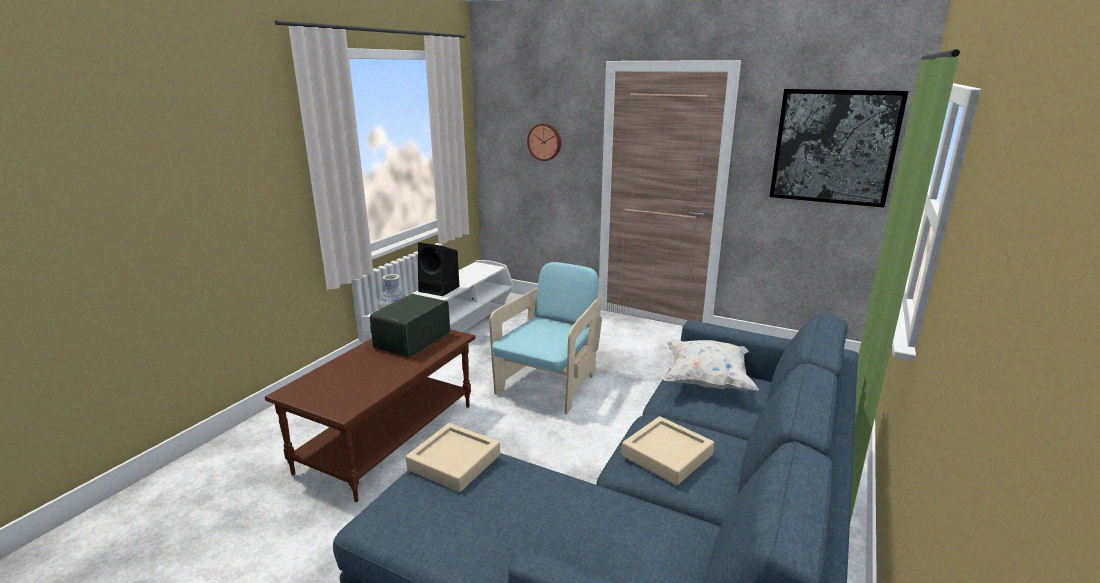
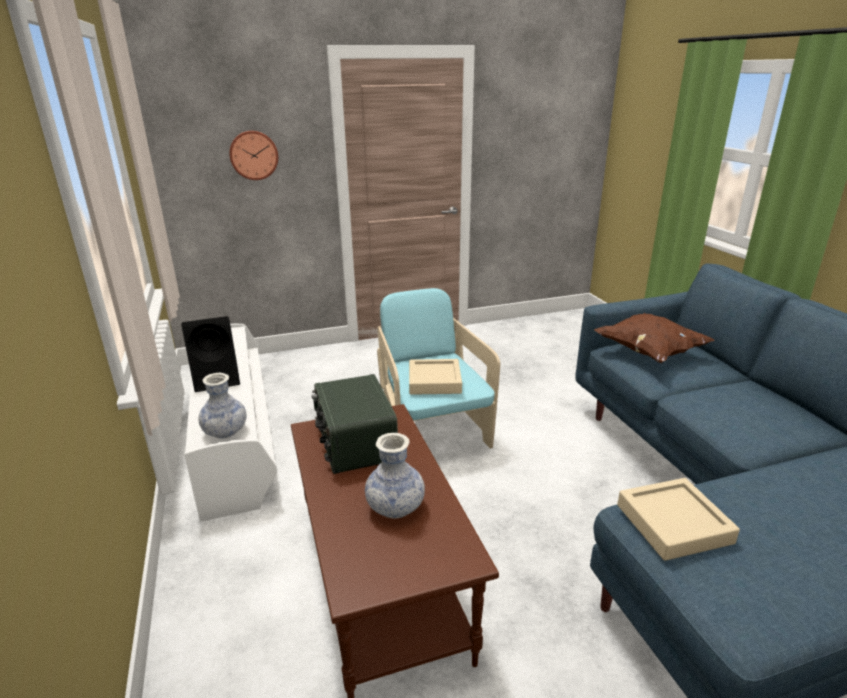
camera: 45 degrees left, 5 degrees up
(366, 375) = (395, 507): none -> vase
(667, 455) = (748, 417): beige tray -> beige tray (434, 381)
(706, 381) = (648, 352): white pillow -> brown pillow
(834, 147) = (556, 128): picture -> none

